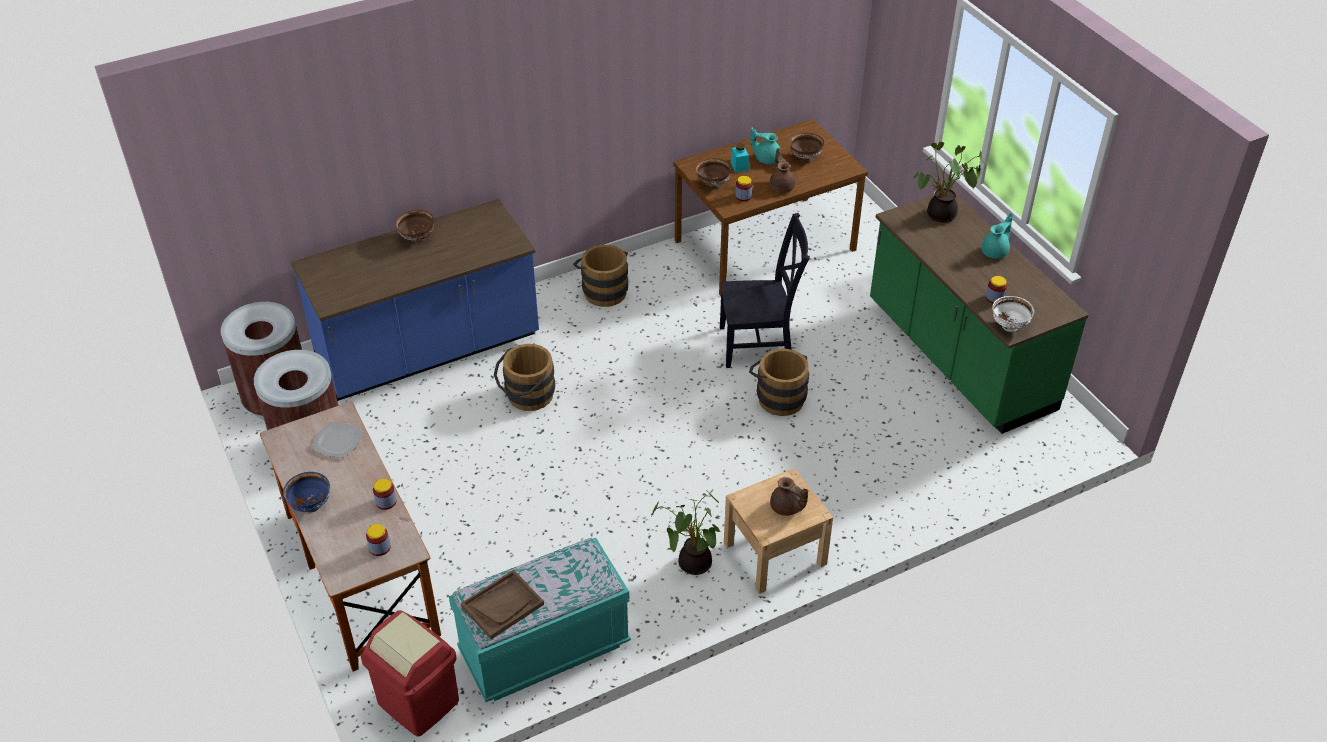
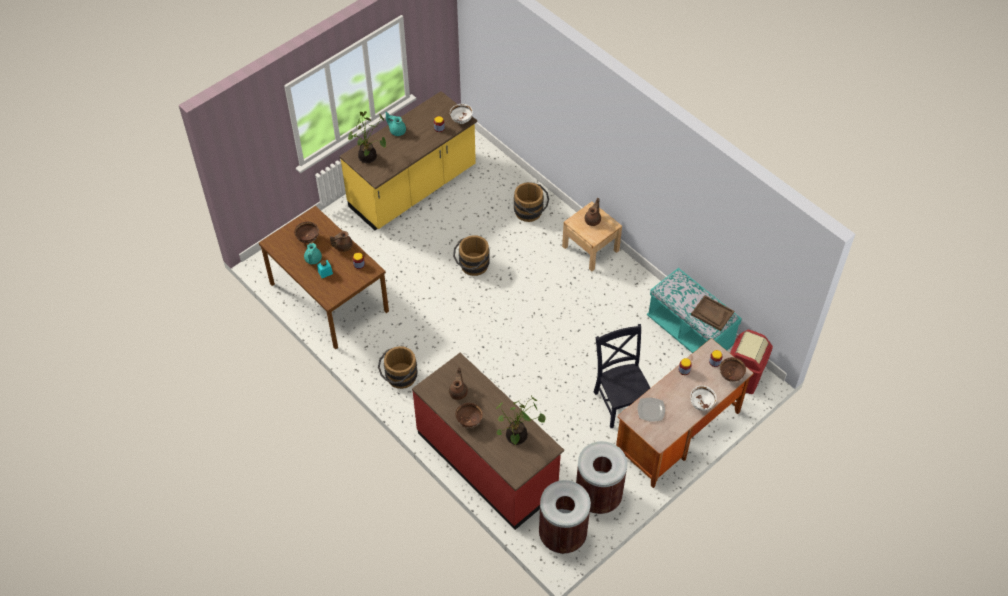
camera: 105 degrees left, 10 degrees up
(311, 506) = (701, 404): blue bowl -> white bowl
(429, 350) = (487, 462): blue counter -> red counter
(470, 237) = (458, 392): none -> brown teapot
(526, 397) = (513, 393): brown bucket -> brown bucket (531, 212)
(691, 563) = (610, 282): potted plant -> potted plant (517, 438)
(713, 185) = (350, 283): brown bowl -> brown bowl (731, 376)
(760, 345) = (430, 283): black chair -> black chair (620, 401)
(958, 357) = (413, 188): green counter -> yellow counter

